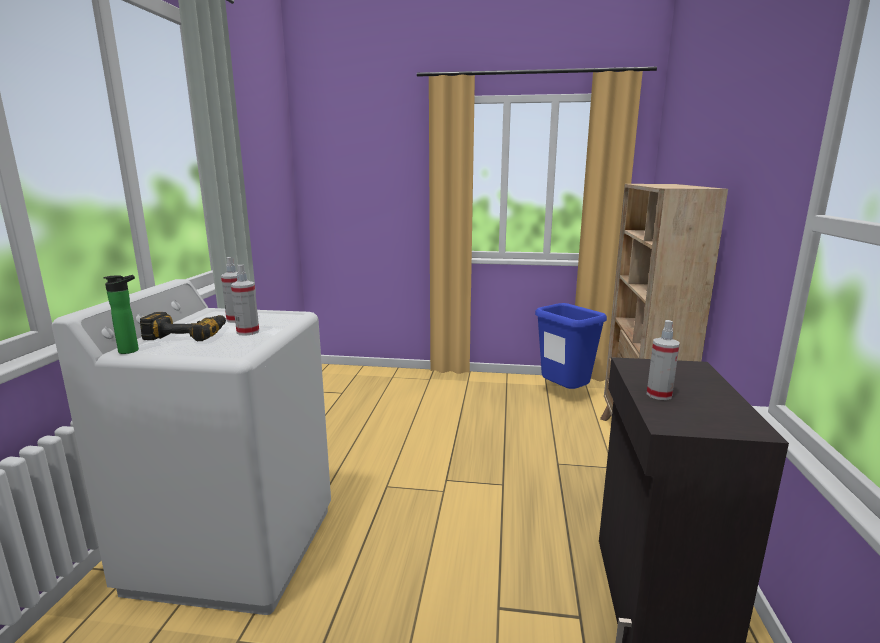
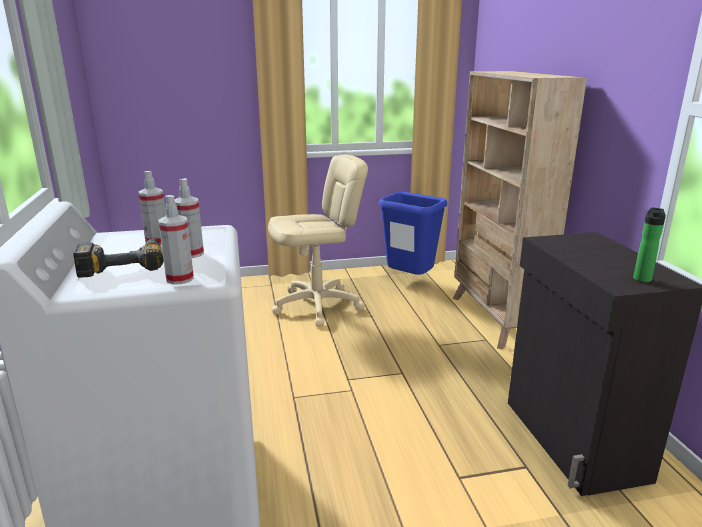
camera: 20 degrees left, 5 degrees up
(132, 350) = (82, 291): bottle -> bottle (642, 278)
(460, 404) = (318, 305): none -> beige office chair
(659, 395) = (590, 264): spray bottle -> spray bottle (180, 279)

